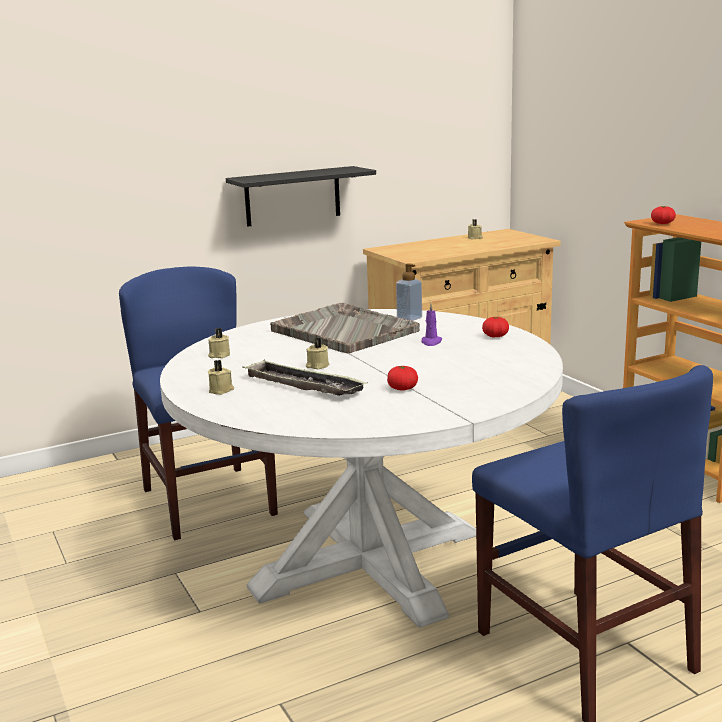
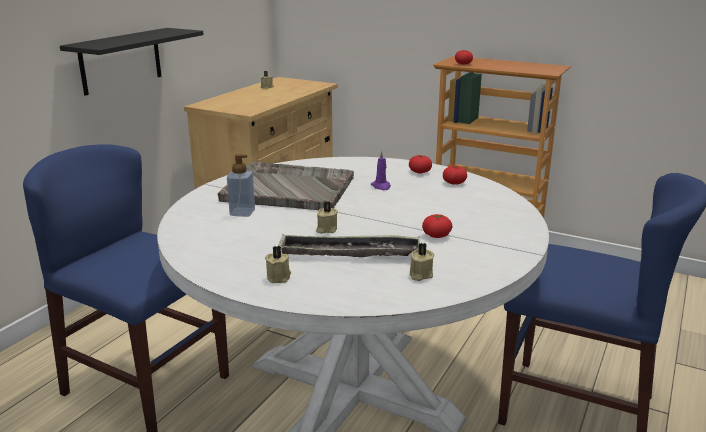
camera: 35 degrees left, 5 degrees up
(219, 355) = (210, 238): beige candle -> beige candle (420, 275)
(409, 318) = (324, 167): soap dispenser -> soap dispenser (242, 213)
(511, 351) = (454, 183): none -> tomato

